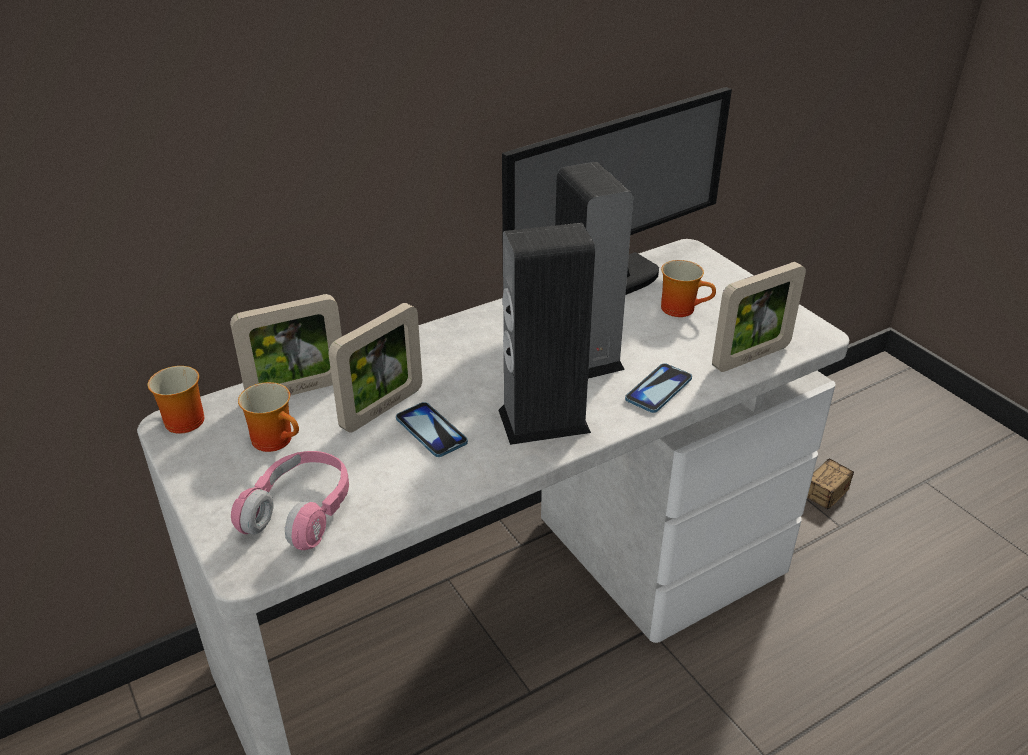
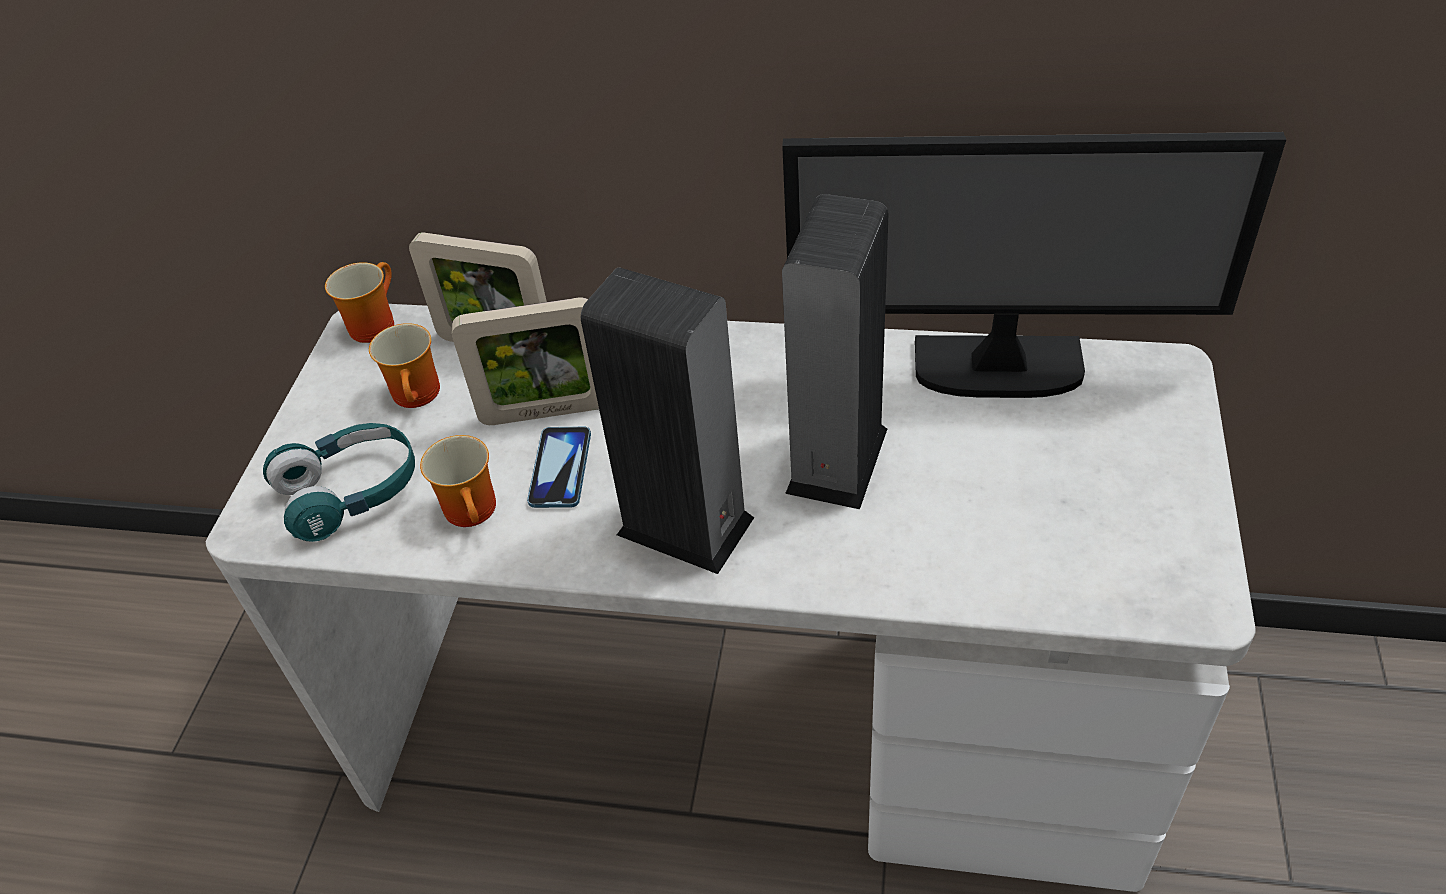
camera: 45 degrees right, 10 degrees up
(300, 512) = (352, 493): pink headphones -> turquoise headphones
(658, 389) = (867, 563): phone -> none
(682, 308) = (1047, 457): mug -> mug (476, 510)
(751, 357) = (1052, 586): picture frame -> none
(810, 507) = (1271, 827): storage box -> none

